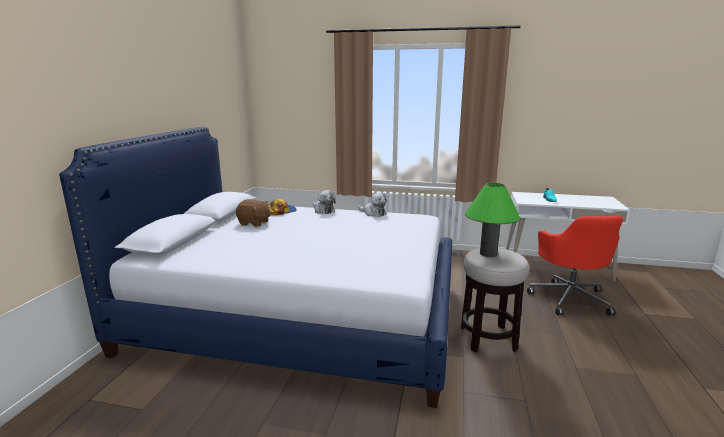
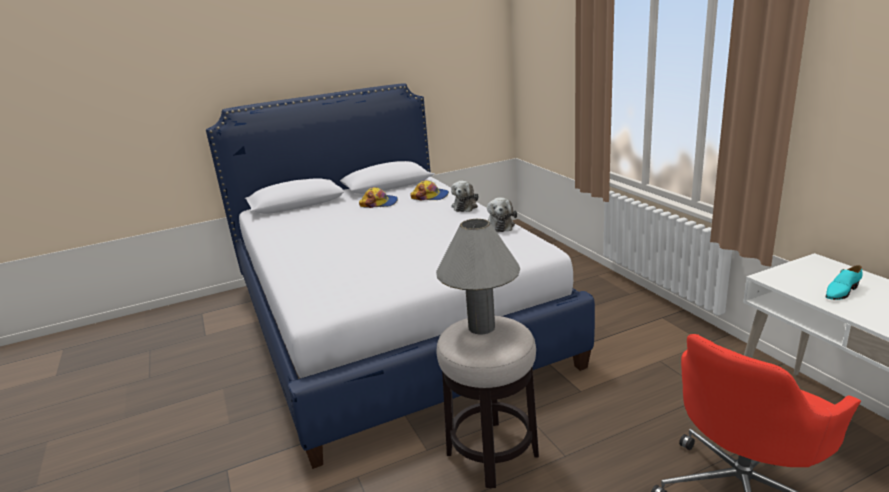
camera: 55 degrees right, 5 degrees up
(254, 223) = (379, 203): brown plush toy -> cap
(488, 253) = (481, 327): green table lamp -> grey table lamp

